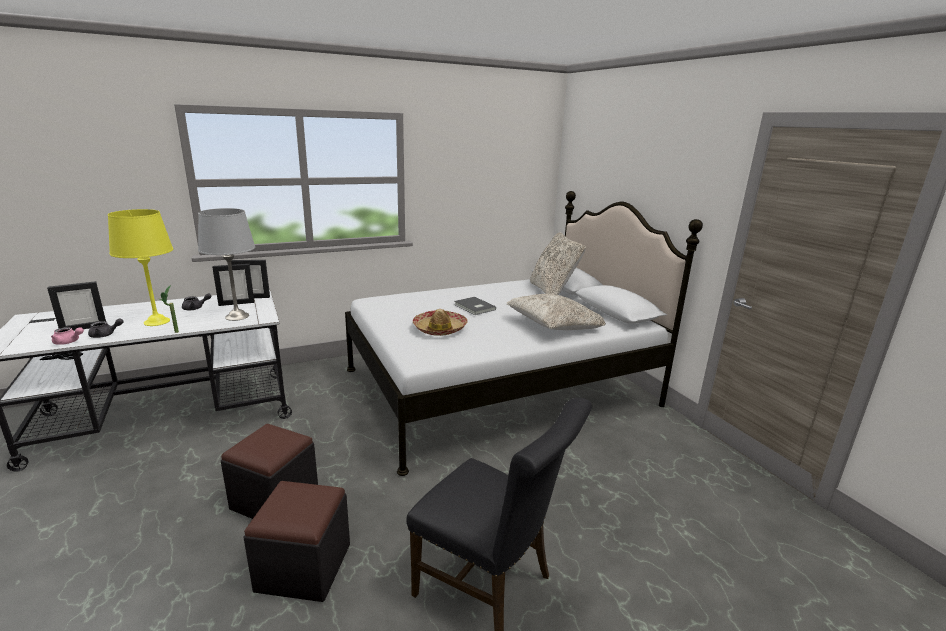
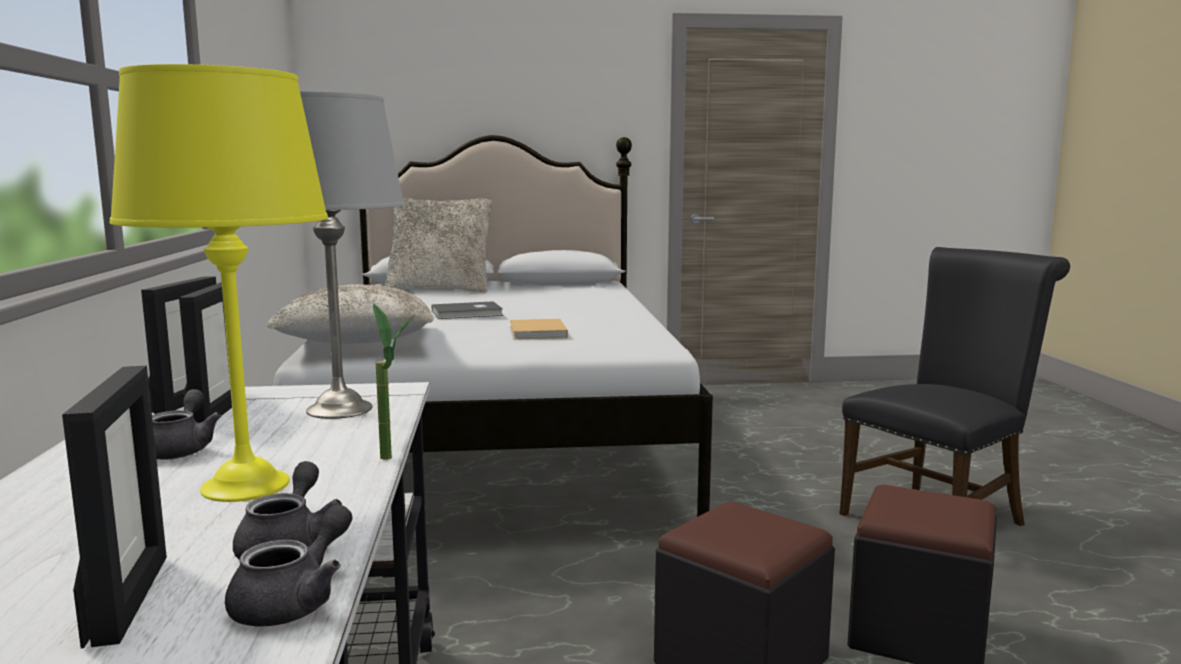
camera: 70 degrees left, 10 degrees down
(69, 342) = (294, 601): pink teapot -> grey teapot
(440, 329) = (538, 332): hat -> beige book
(554, 325) = (577, 299): beige pillow -> beige pillow (359, 343)

